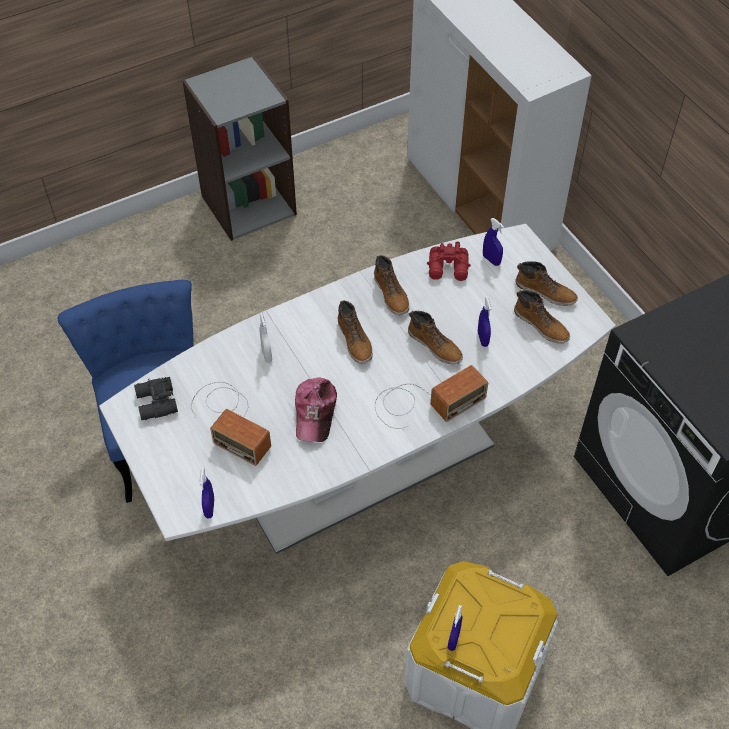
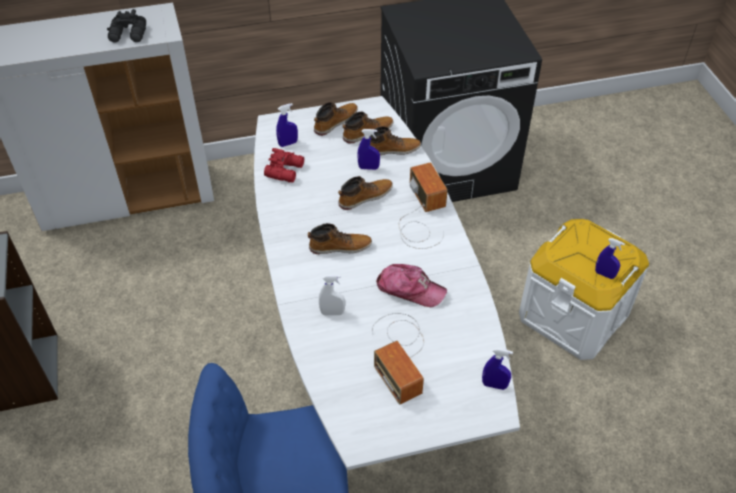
camera: 75 degrees left, 5 degrees down
(156, 403) = (361, 413): black binoculars -> black binoculars (129, 35)
(230, 420) = (400, 353): radio -> radio turned 105 degrees clockwise
(391, 294) = (298, 212): boot -> boot (392, 149)

